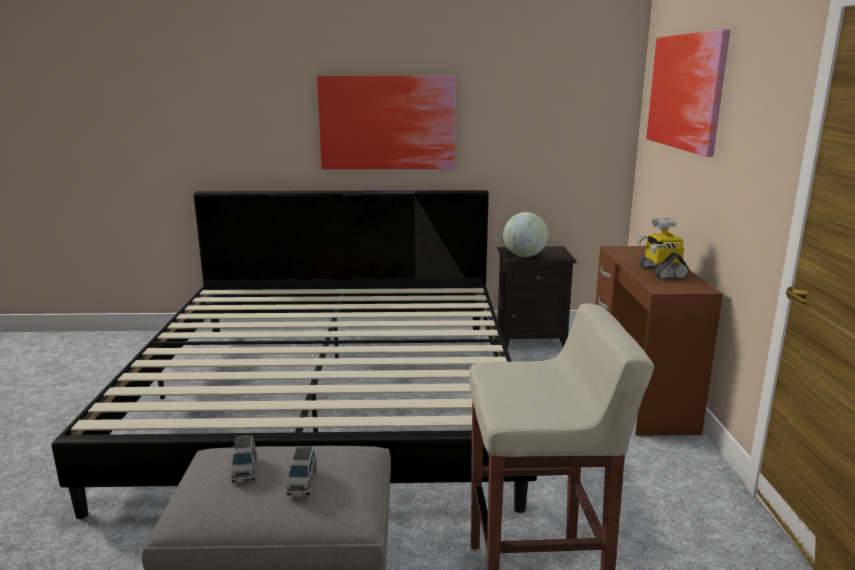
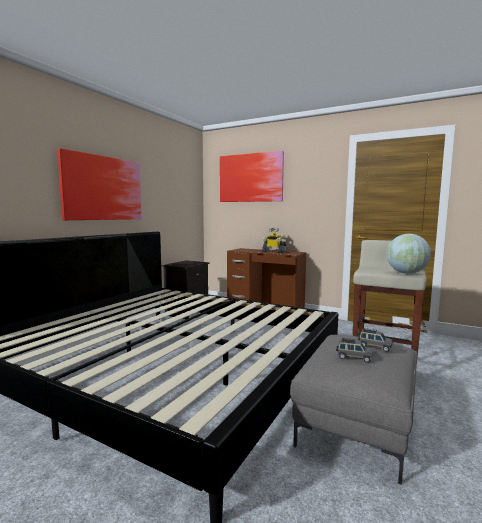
camera: 60 degrees left, 10 degrees down
(524, 256) = (186, 264): globe -> globe (406, 273)

